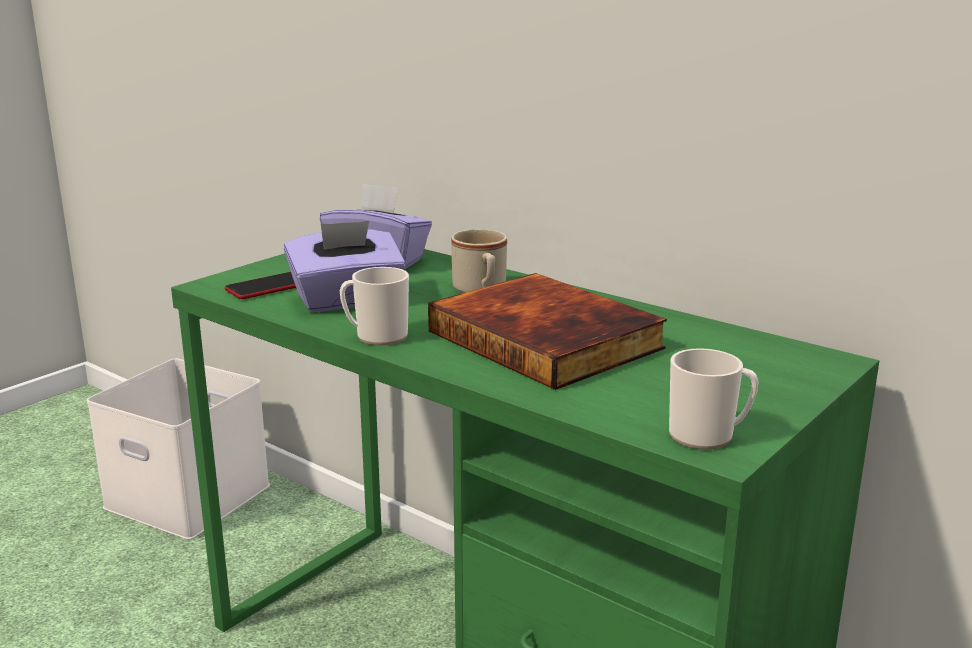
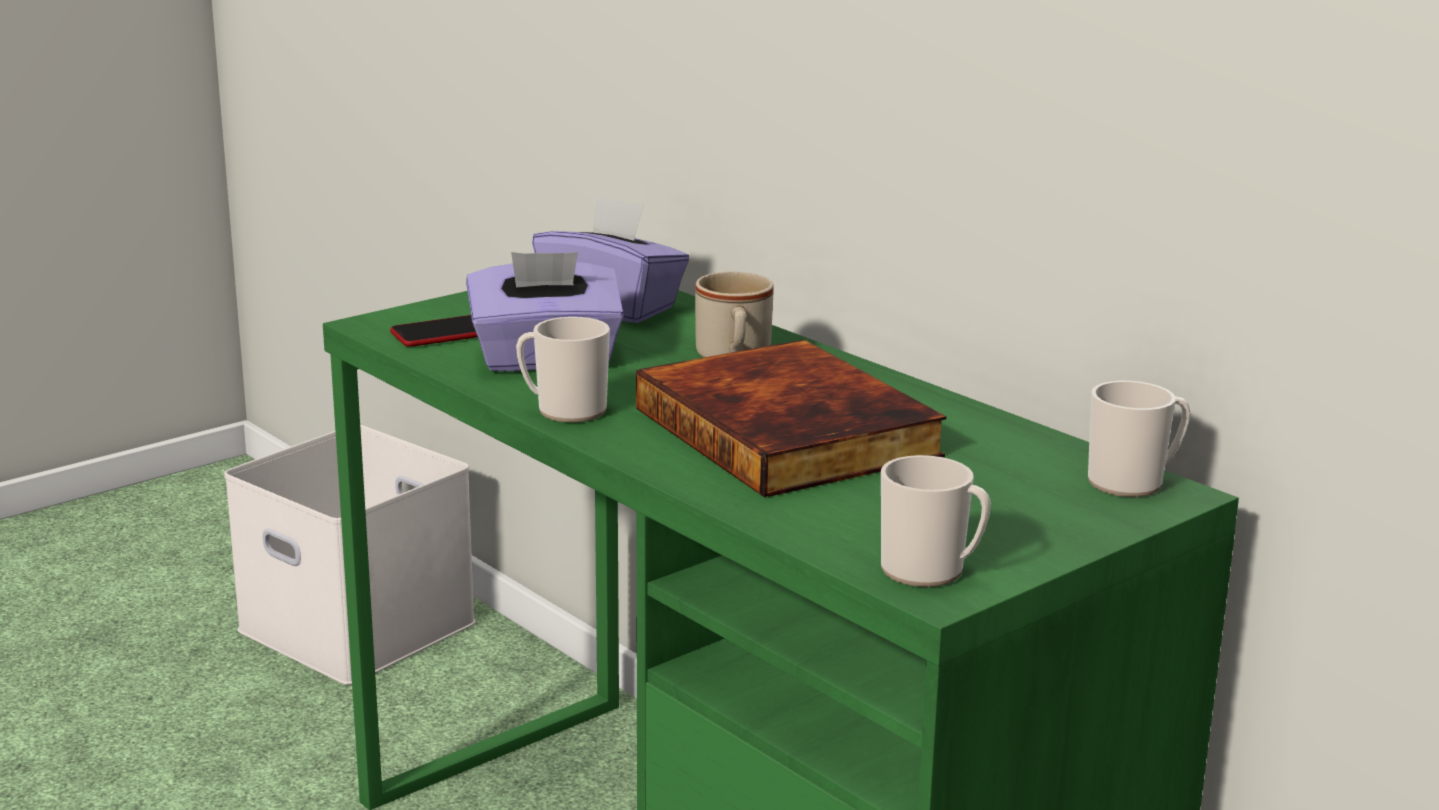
camera: 10 degrees right, 0 degrees up
(804, 355) = (1133, 482): none -> mug

